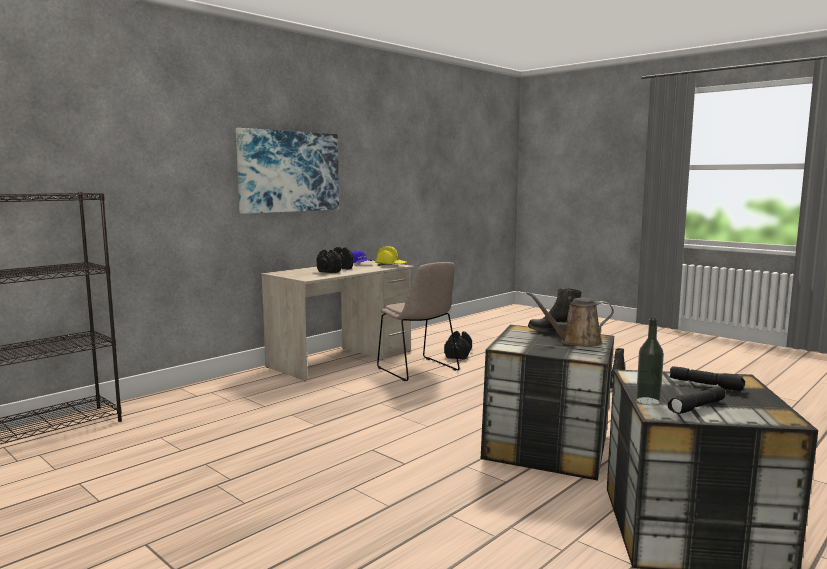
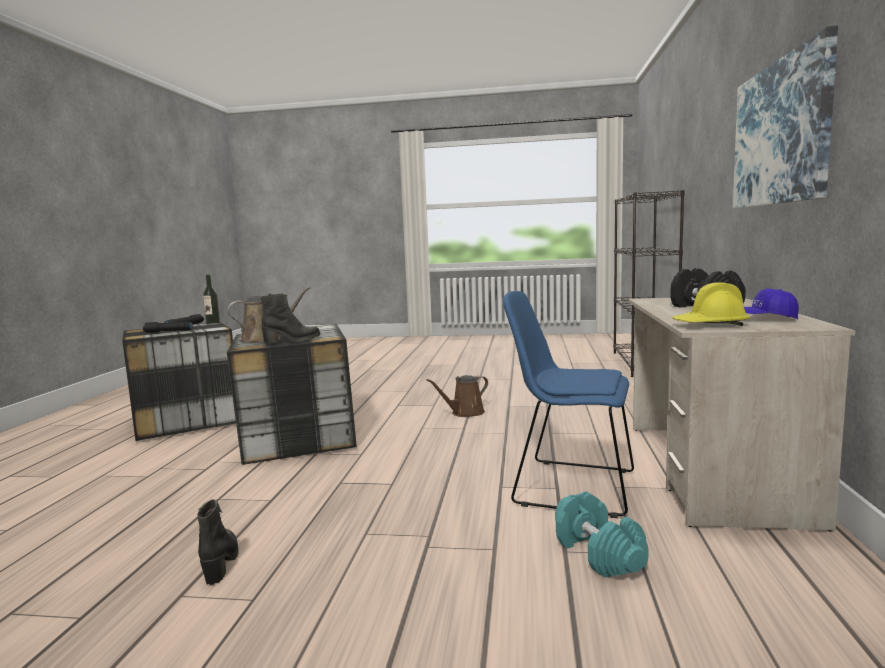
camera: 145 degrees right, 0 degrees up
(366, 429) = (465, 413): none -> brown watering can
(419, 370) = (569, 486): beige chair -> blue chair
(458, 354) = (597, 553): black dumbbell -> turquoise dumbbell

